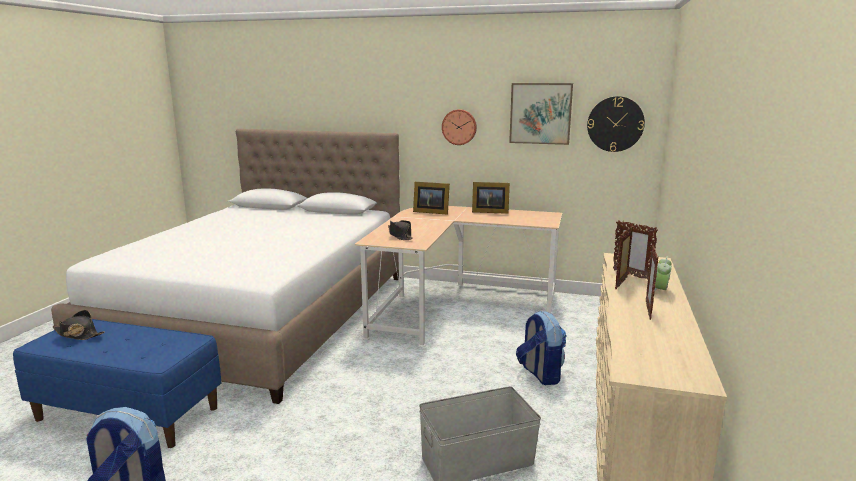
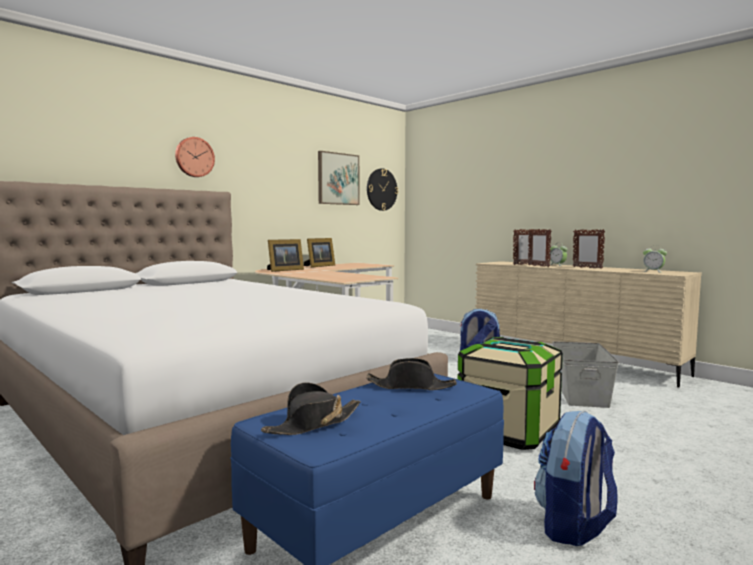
camera: 60 degrees left, 10 degrees down
(312, 432) = (508, 431): none -> storage box
(400, 235) = (344, 277): black hat -> black hat (411, 386)
(459, 127) = (278, 188): wall clock -> wall clock (194, 157)
(660, 356) = (653, 271): none -> alarm clock

